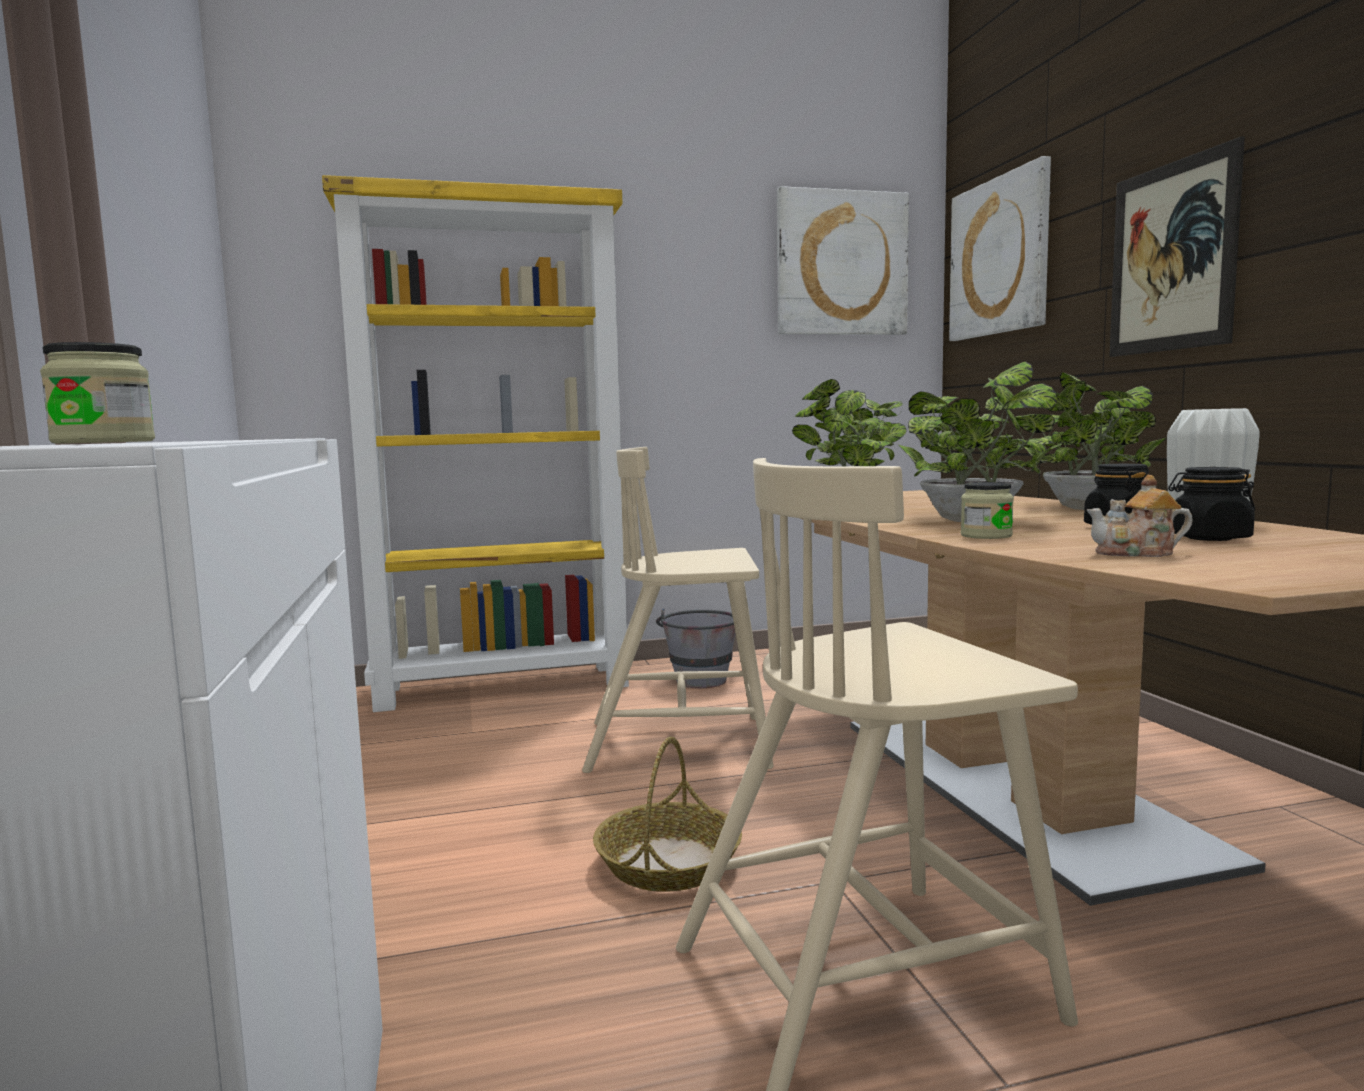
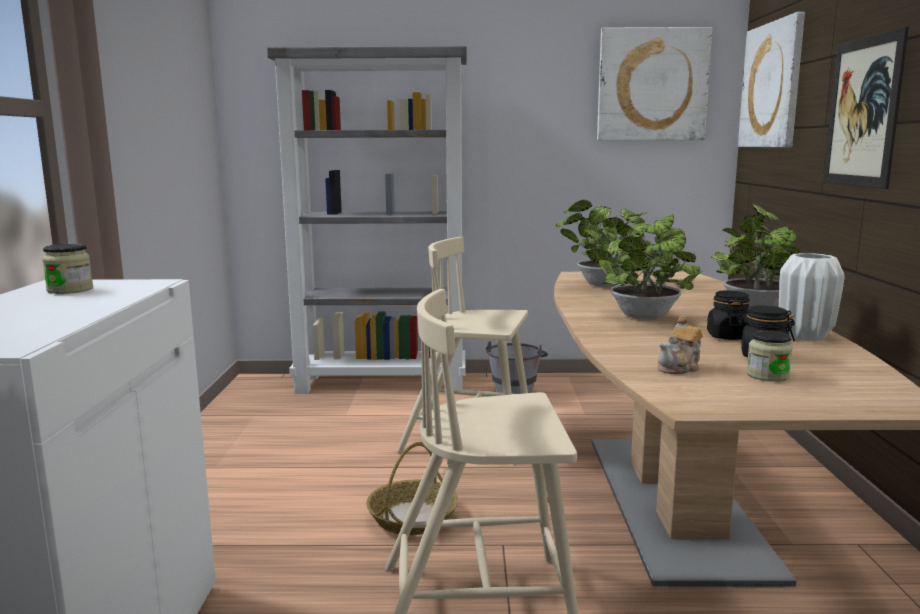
camera: 15 degrees right, 5 degrees up
(505, 686) = (383, 383): yellow bookcase -> grey bookcase
(986, 536) = (621, 337): jar -> jar (767, 375)
(1137, 553) = (680, 368): teapot -> teapot turned 60 degrees counterclockwise

